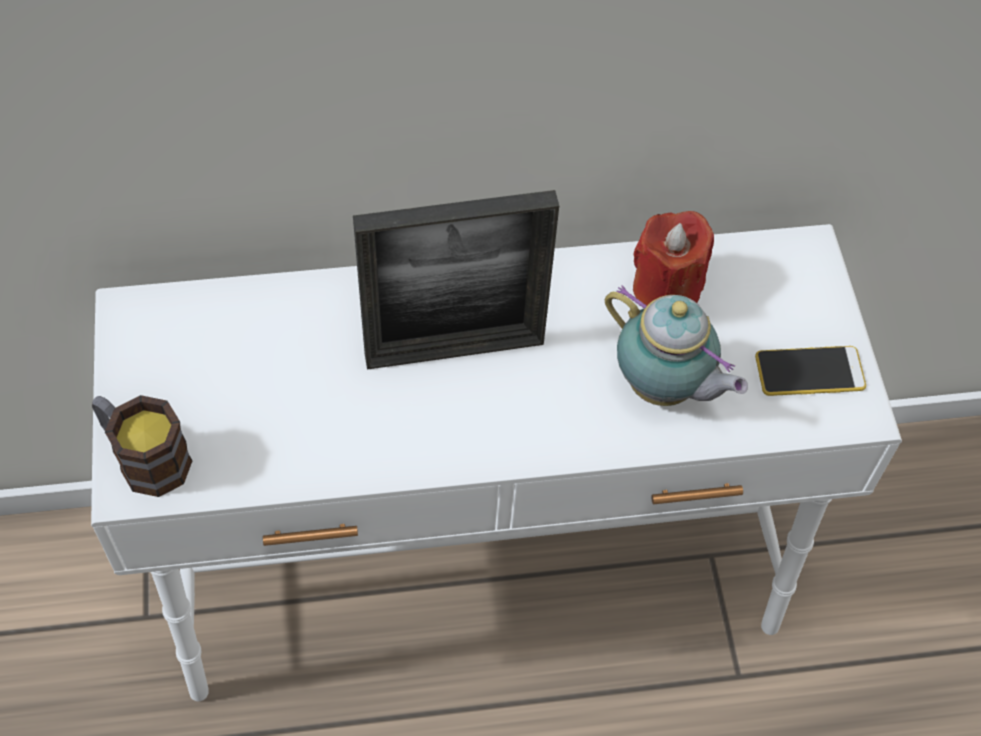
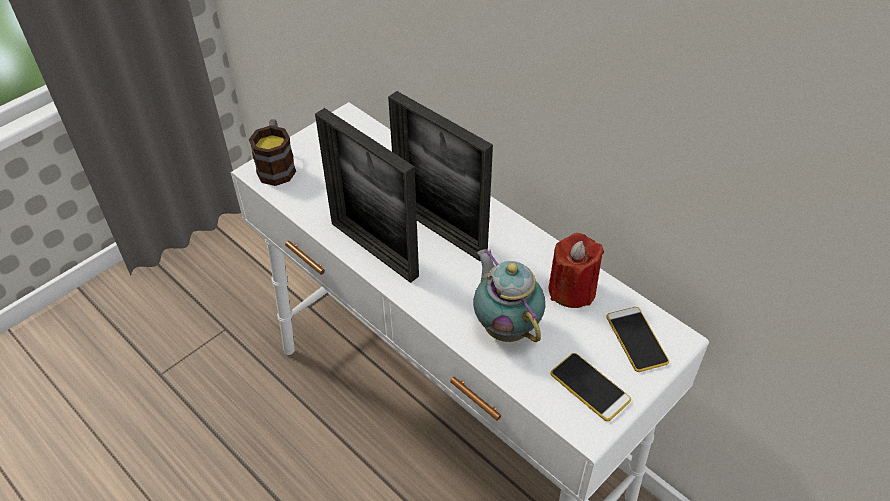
camera: 55 degrees right, 10 degrees down
(420, 441) = (374, 249): none -> picture frame
(663, 388) = (505, 326): teapot -> teapot turned 150 degrees clockwise
(782, 283) = (636, 339): none -> phone

